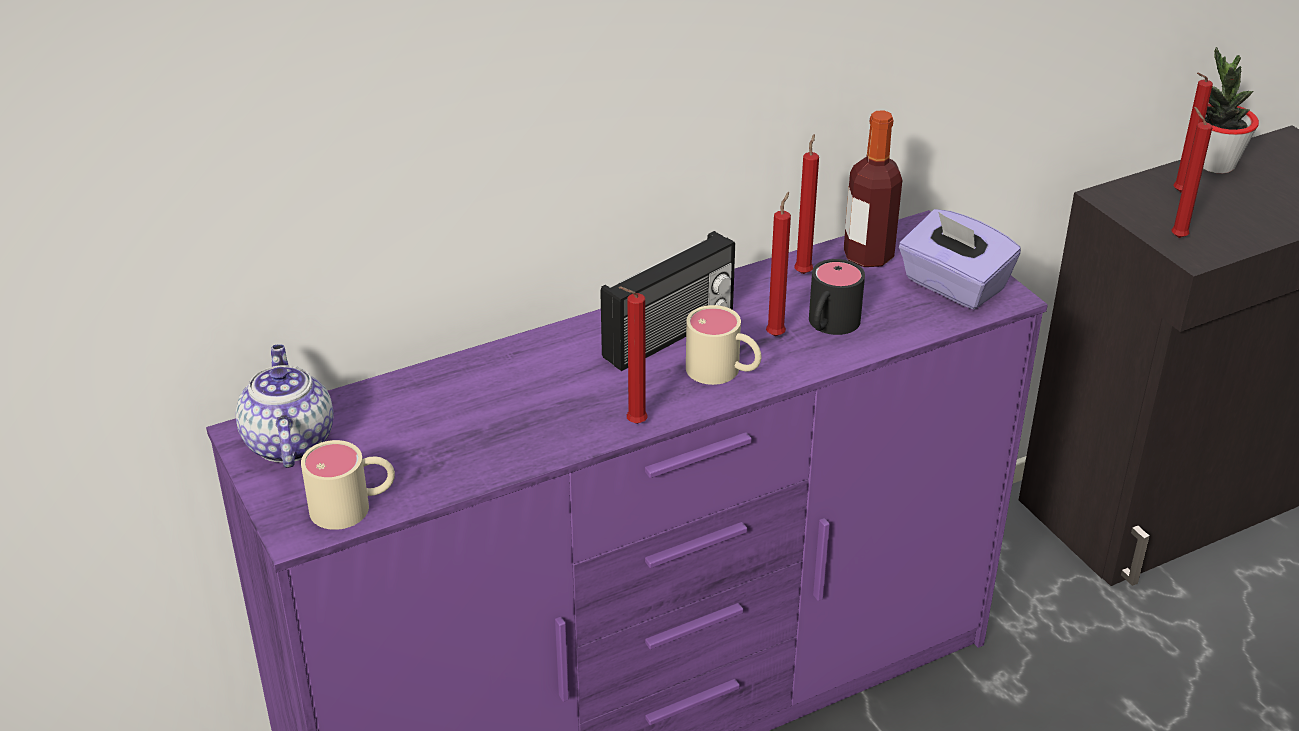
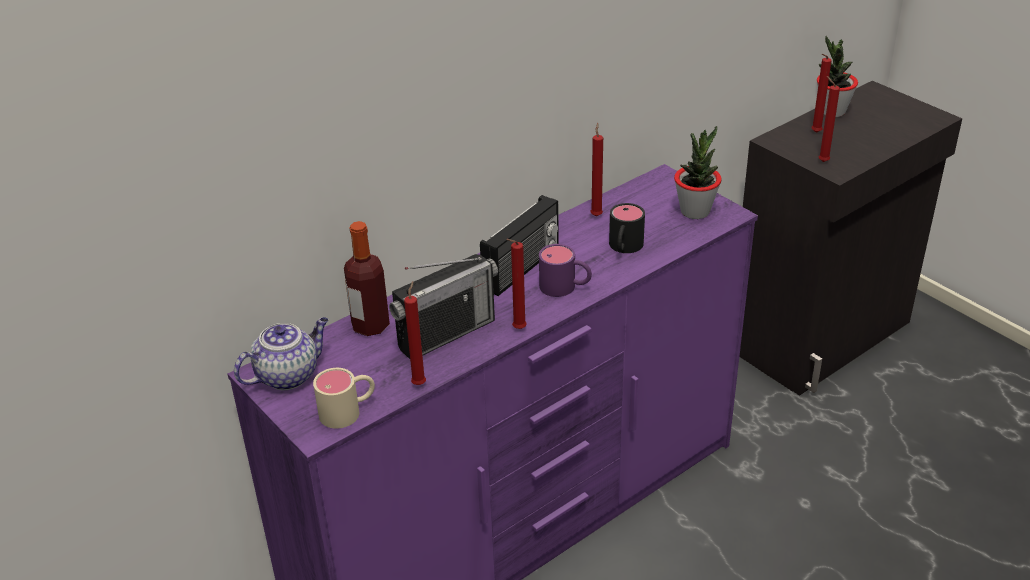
camera: 10 degrees left, 0 degrees up
(288, 442) = (288, 375): teapot -> teapot turned 75 degrees clockwise
(529, 415) = (446, 334): none -> radio
(724, 372) = (565, 287): beige mug -> purple mug
(776, 334) = (592, 258): red candle -> red candle (420, 383)
(868, 256) = (635, 199): bottle -> bottle (370, 325)
(953, 286) = (695, 211): purple tissue box -> potted plant

